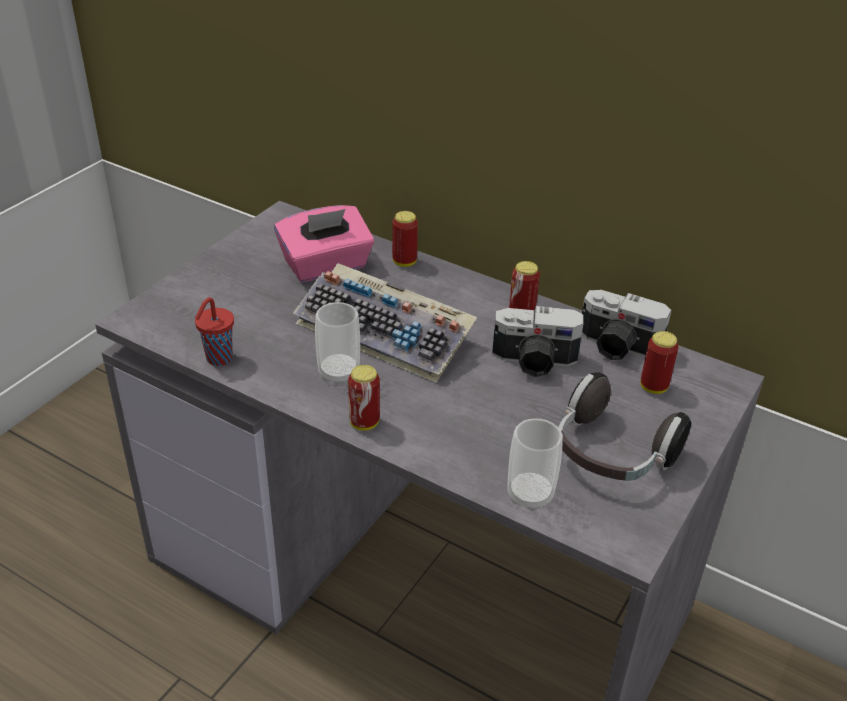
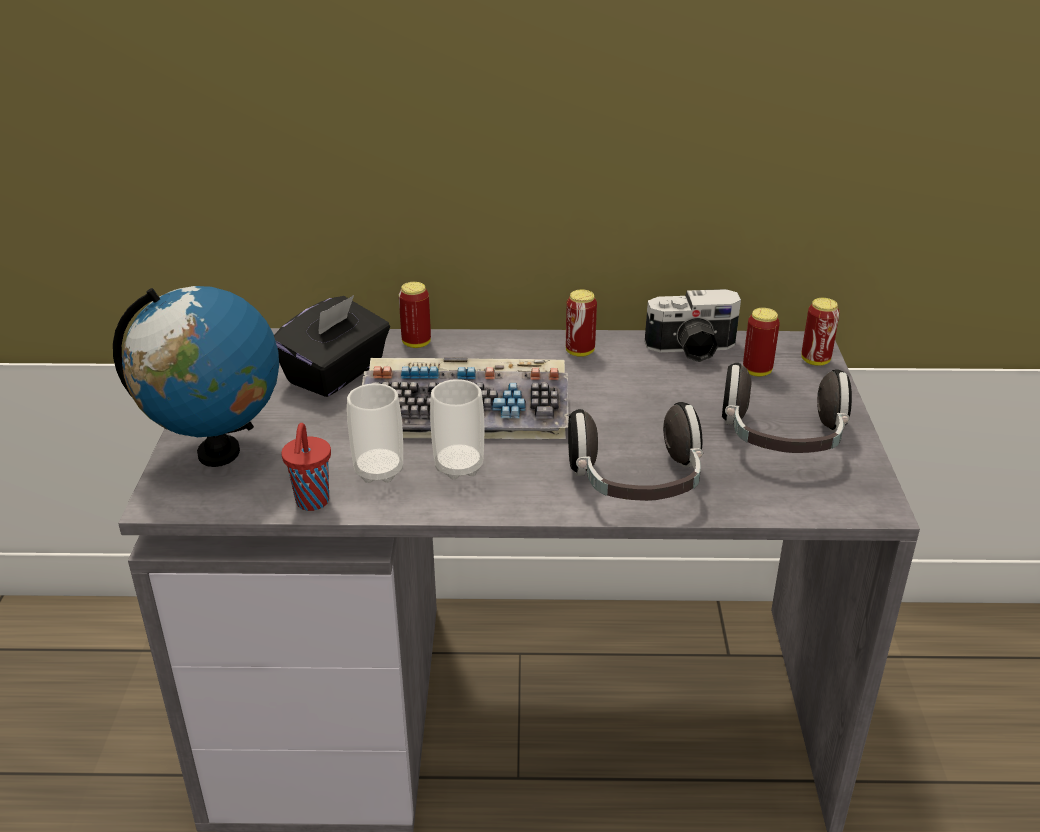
camera: 30 degrees left, 5 degrees down
(195, 298) = (218, 453): none -> globe
(326, 266) = (336, 373): pink tissue box -> black tissue box
(364, 423) = (534, 501): can -> can (815, 360)
(453, 442) = (636, 484): none -> headphones
(530, 495) = (751, 500): cup -> cup (379, 471)
(534, 362) = (635, 388): camera -> none

